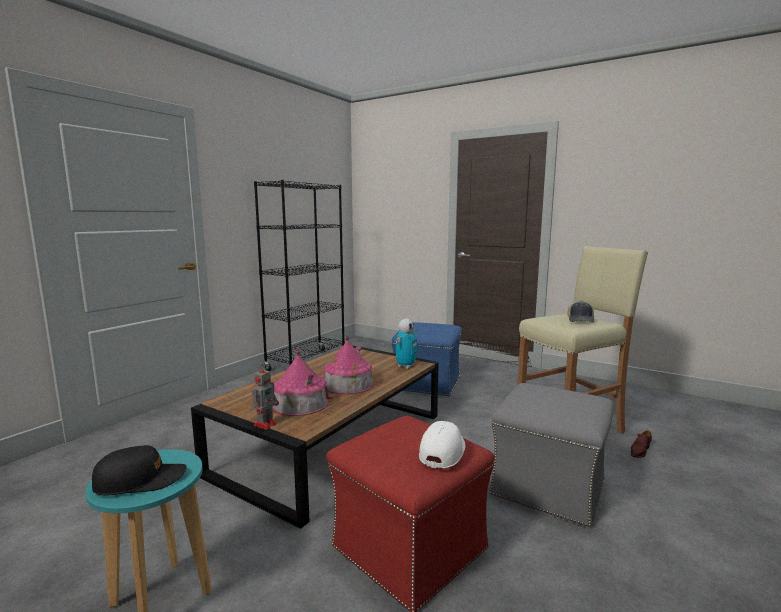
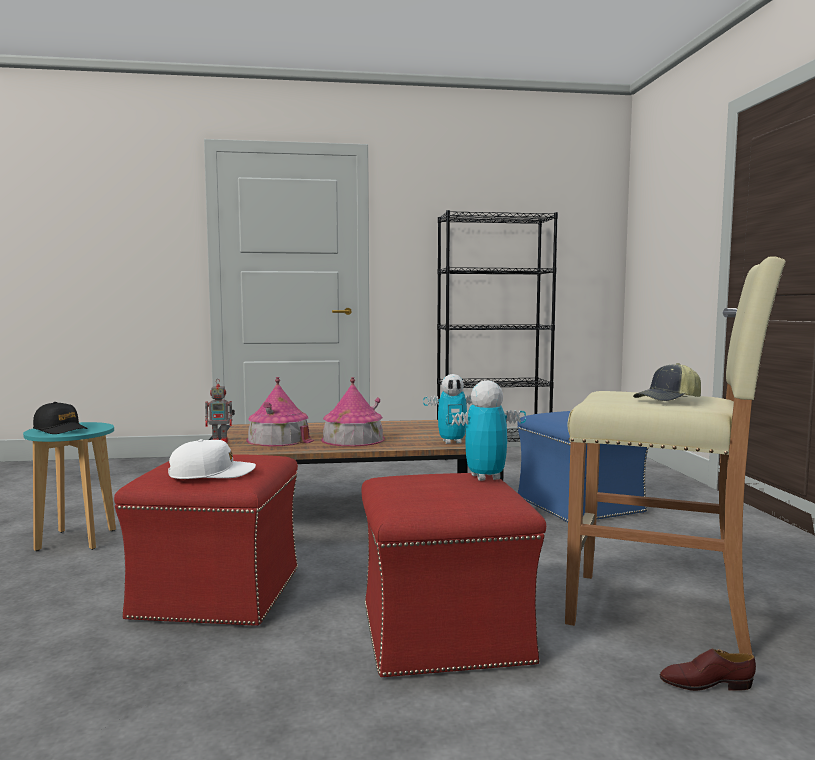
camera: 50 degrees right, 5 degrees down
(544, 386) = (485, 477): none -> toy robot
(549, 487) = (444, 633): grey ottoman -> red ottoman

